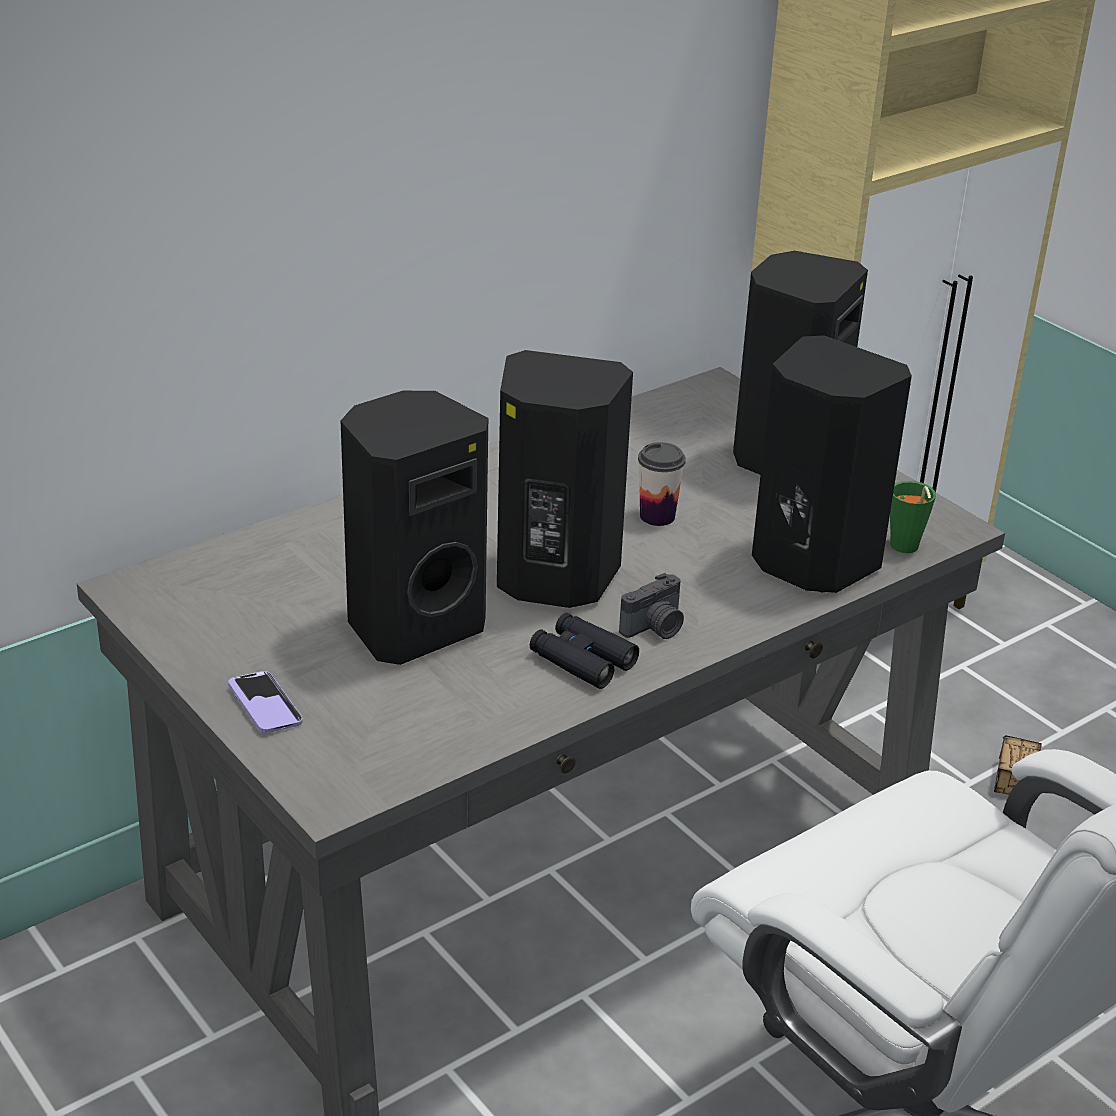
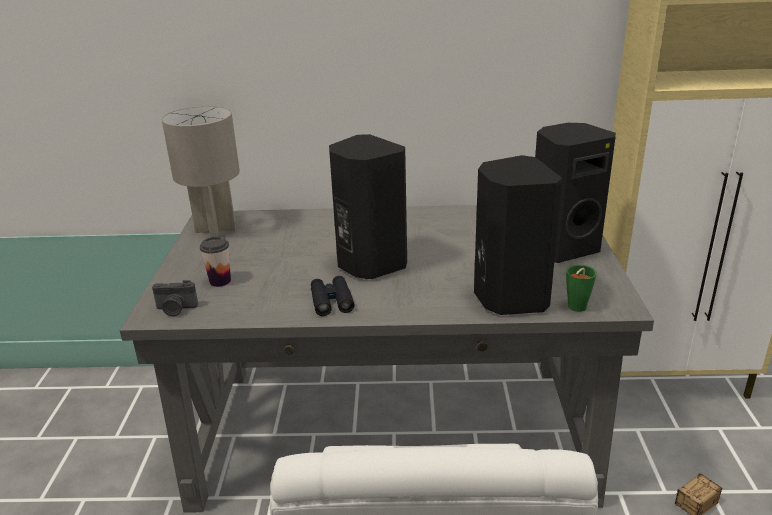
camera: 40 degrees right, 5 degrees down
(187, 606) = (215, 230): none -> grey table lamp
(265, 705) = (184, 273): phone -> none
(412, 626) = (283, 263): black speaker -> none
(655, 628) = (385, 300): camera -> camera (176, 309)
(657, 516) = (457, 254): cup -> cup (220, 281)

